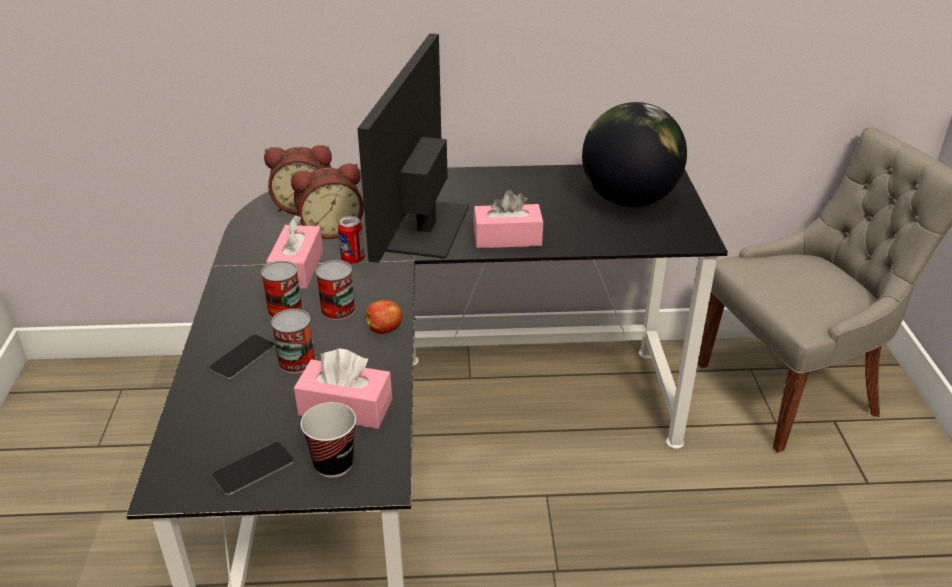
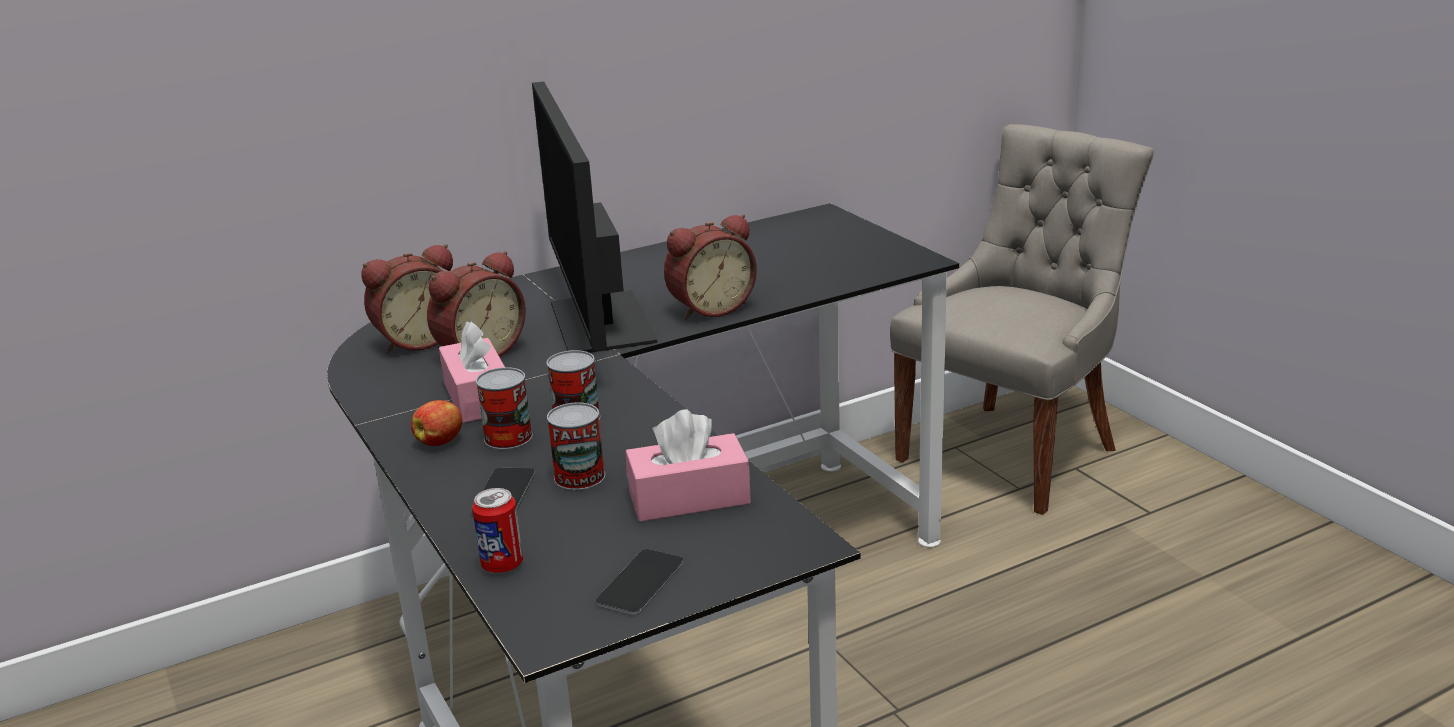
camera: 25 degrees left, 10 degrees down
(333, 464) = (733, 548): cup -> none
(353, 259) = (541, 371): can -> can (502, 565)
(385, 329) = (656, 420): apple -> apple (440, 442)
(507, 238) = (710, 308): pink tissue box -> alarm clock
(629, 200) = (809, 245): globe -> none

